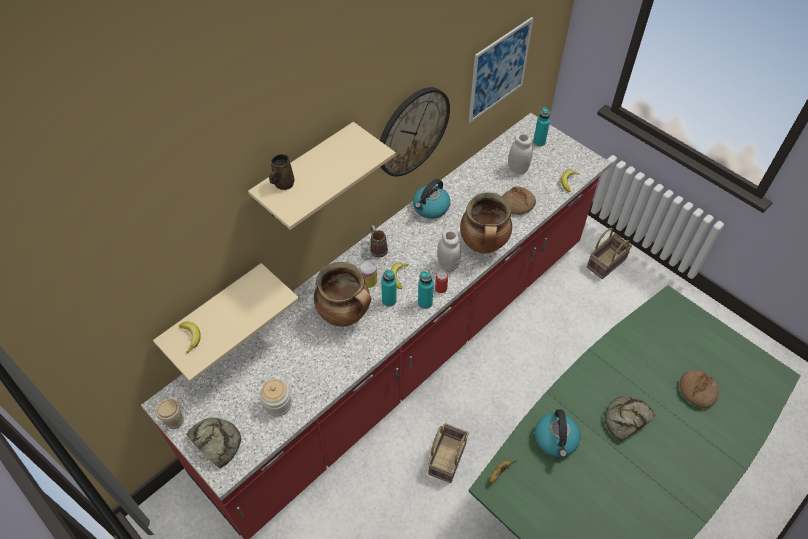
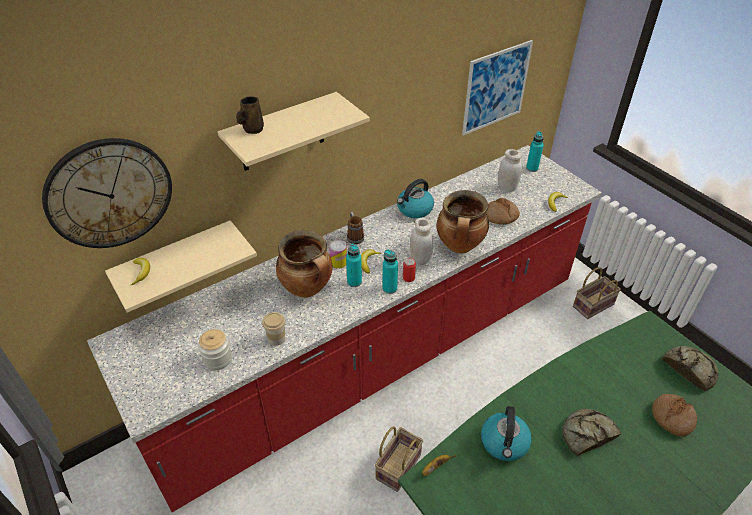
camera: 10 degrees right, 10 degrees down
(174, 421) = (113, 359): cup -> cup (276, 338)
(215, 442) = (145, 385): bread -> bread (690, 369)
(412, 131) = (401, 125): wall clock -> wall clock (109, 193)

